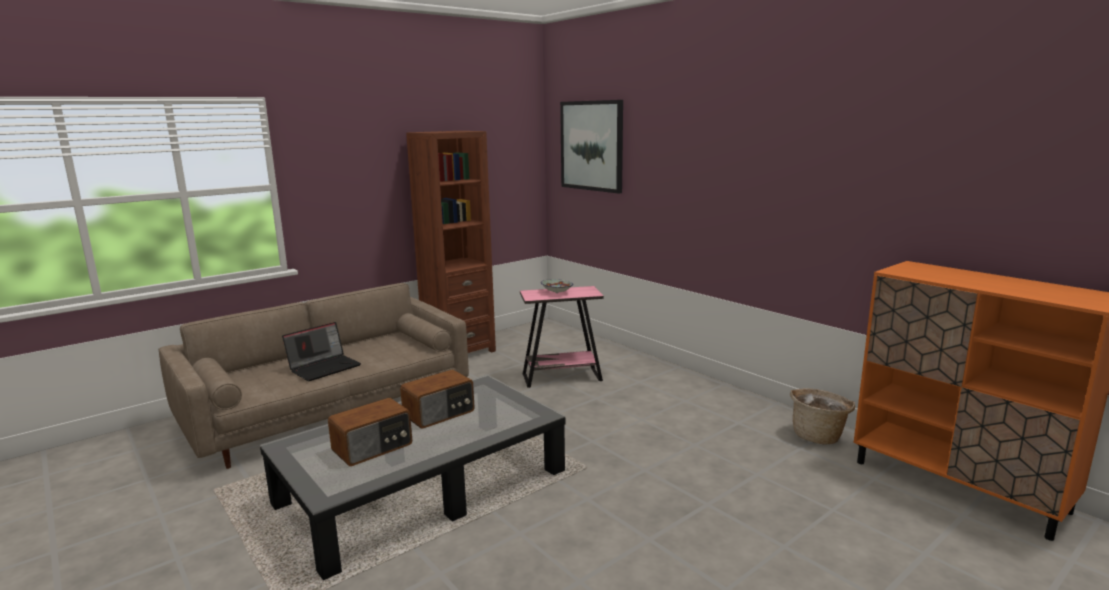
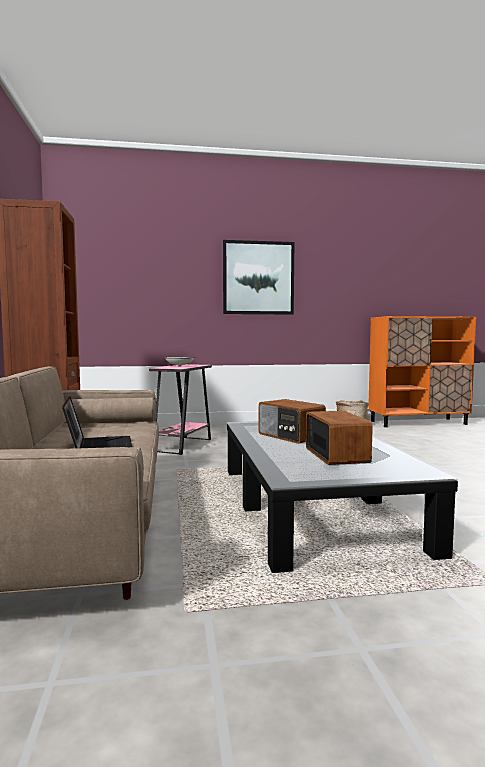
camera: 60 degrees left, 10 degrees down
(439, 413) = (290, 436): radio -> radio turned 150 degrees clockwise
(591, 146) = (116, 258): picture -> picture (258, 278)

